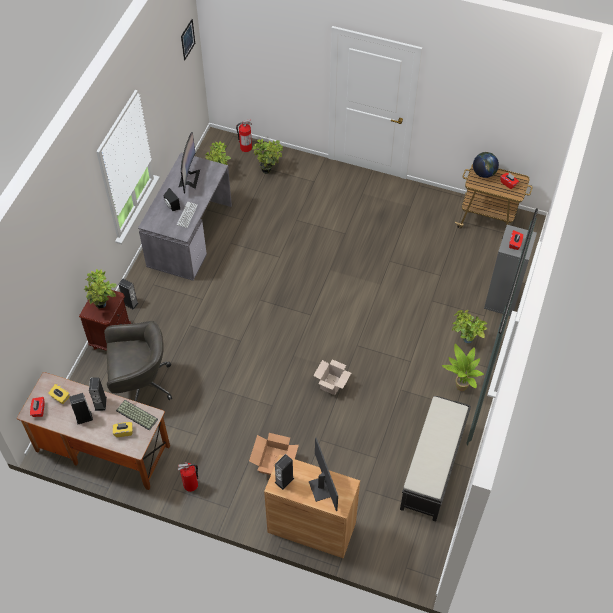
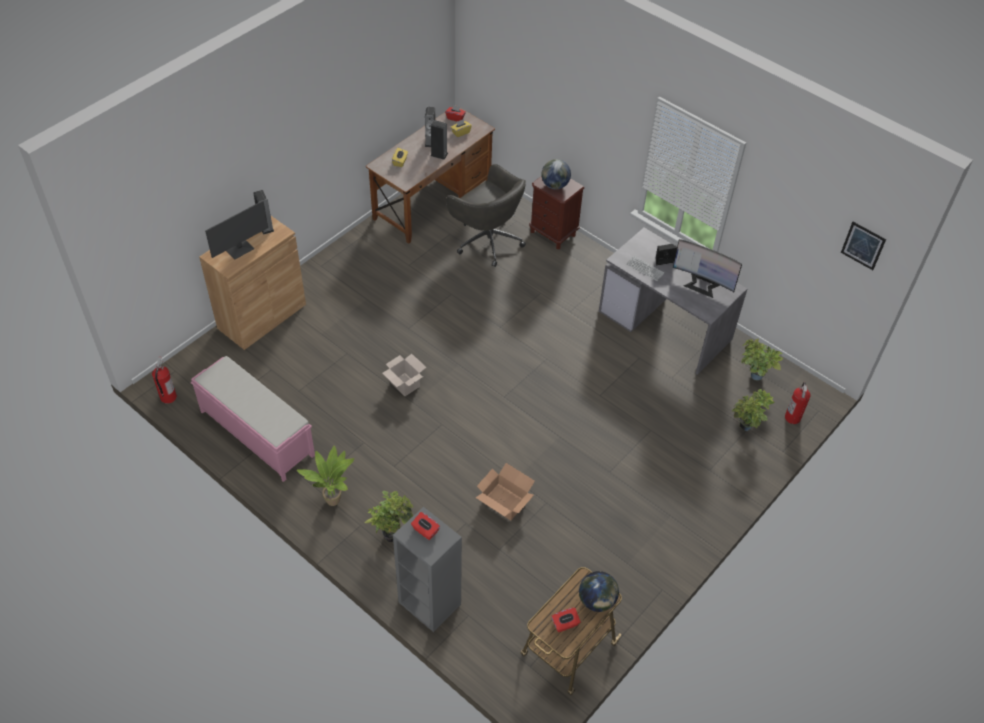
camera: 110 degrees right, 5 degrees down
(104, 305) = (555, 185): potted plant -> globe
(130, 303) = (590, 256): speaker -> none
(136, 415) = (412, 173): keyboard -> none
(140, 384) = (487, 240): grey office chair -> grey office chair turned 60 degrees counterclockwise
(191, 485) = (359, 247): fire extinguisher -> fire extinguisher (168, 397)
(273, 462) = (345, 310): cardboard box -> cardboard box (504, 501)
(321, 488) = (240, 249): monitor -> monitor turned 45 degrees counterclockwise
(432, 468) = (256, 433): black bench -> pink bench

